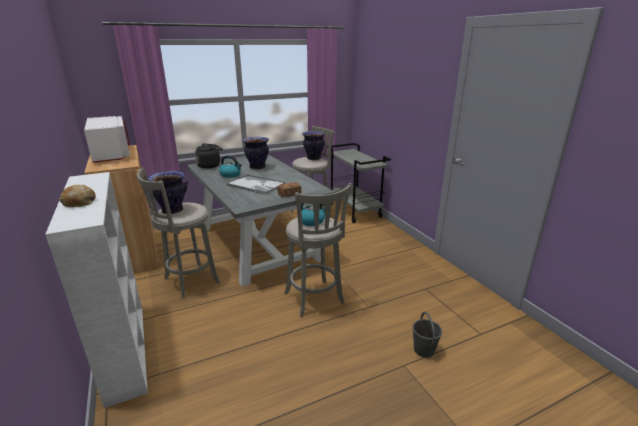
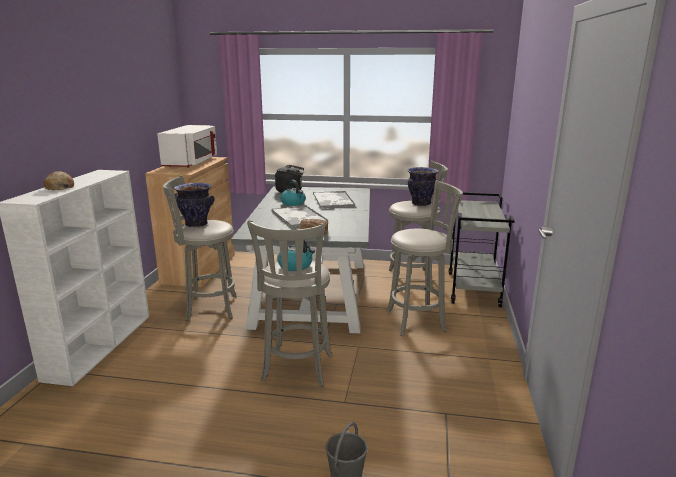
camera: 35 degrees right, 5 degrees down
(257, 167) = (333, 201): vase -> tray
(348, 240) = (419, 320): none -> grey stool

